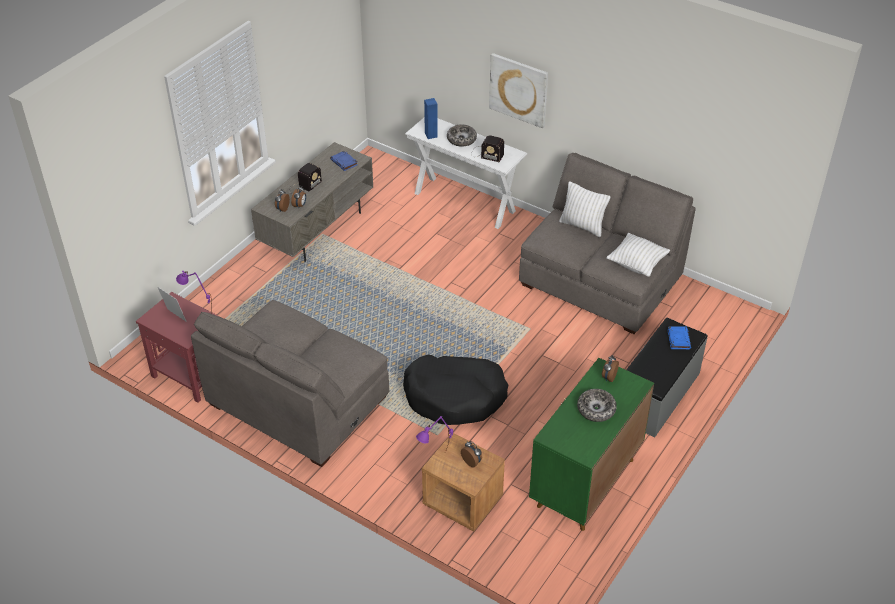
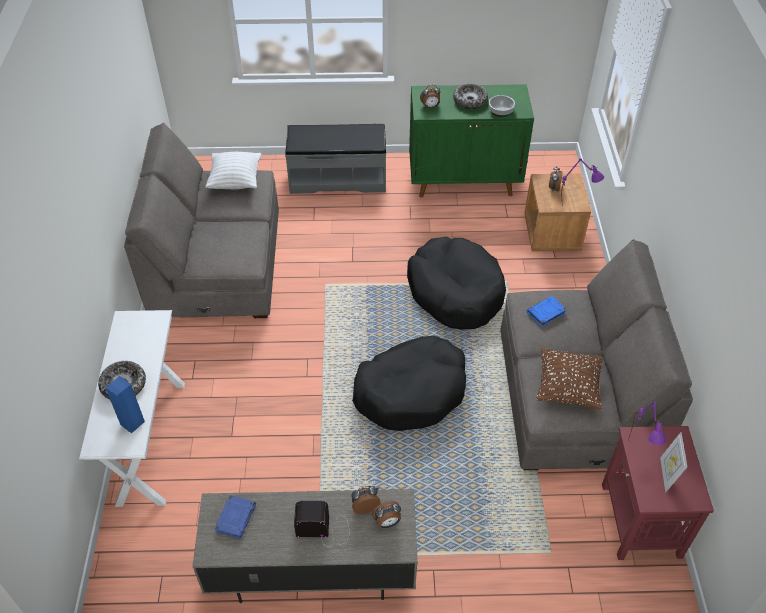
camera: 125 degrees left, 5 degrees up
(278, 326) = (567, 388): none -> brown pillow
(389, 324) = (411, 391): none -> black dog bed
(486, 154) = (142, 345): radio -> none
(519, 89) = (79, 261): picture -> none
(563, 422) = (500, 111): none -> bowl
(582, 226) = (201, 239): white pillow -> none
(678, 339) = (308, 135): blue book -> blue book (546, 313)

